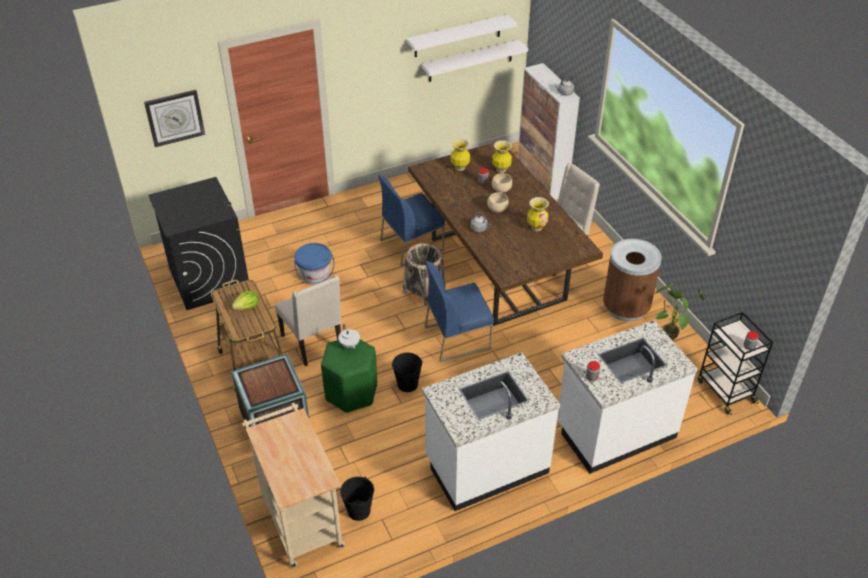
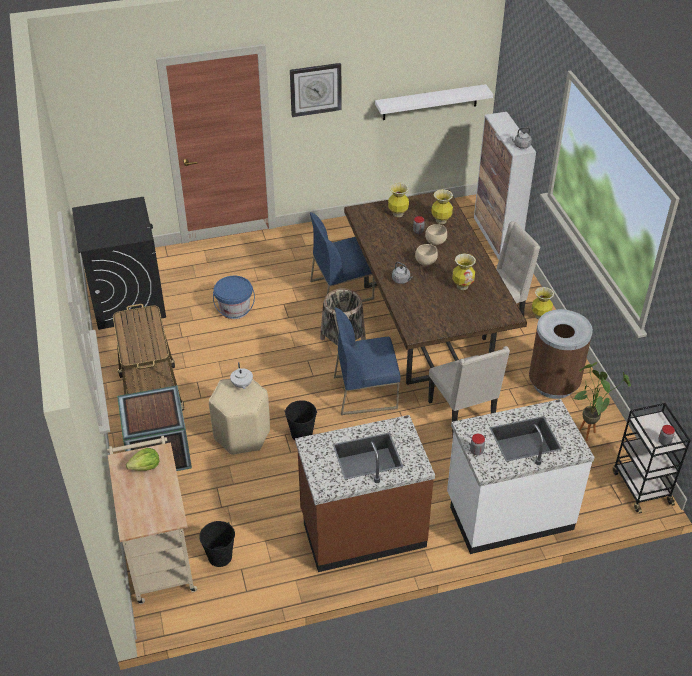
camera: 10 degrees right, 0 degrees up
(175, 117) = (108, 132): wall clock -> wall clock (315, 89)
(247, 307) = (145, 332): lettuce -> lettuce (145, 467)
(314, 343) = (216, 379): beige chair -> beige chair (463, 414)
(350, 392) = (241, 434): green stool -> beige stool
(457, 36) = (416, 74): white shelf -> none
(486, 465) = (362, 529): white counter -> brown counter
(599, 248) = (540, 316): none -> vase

